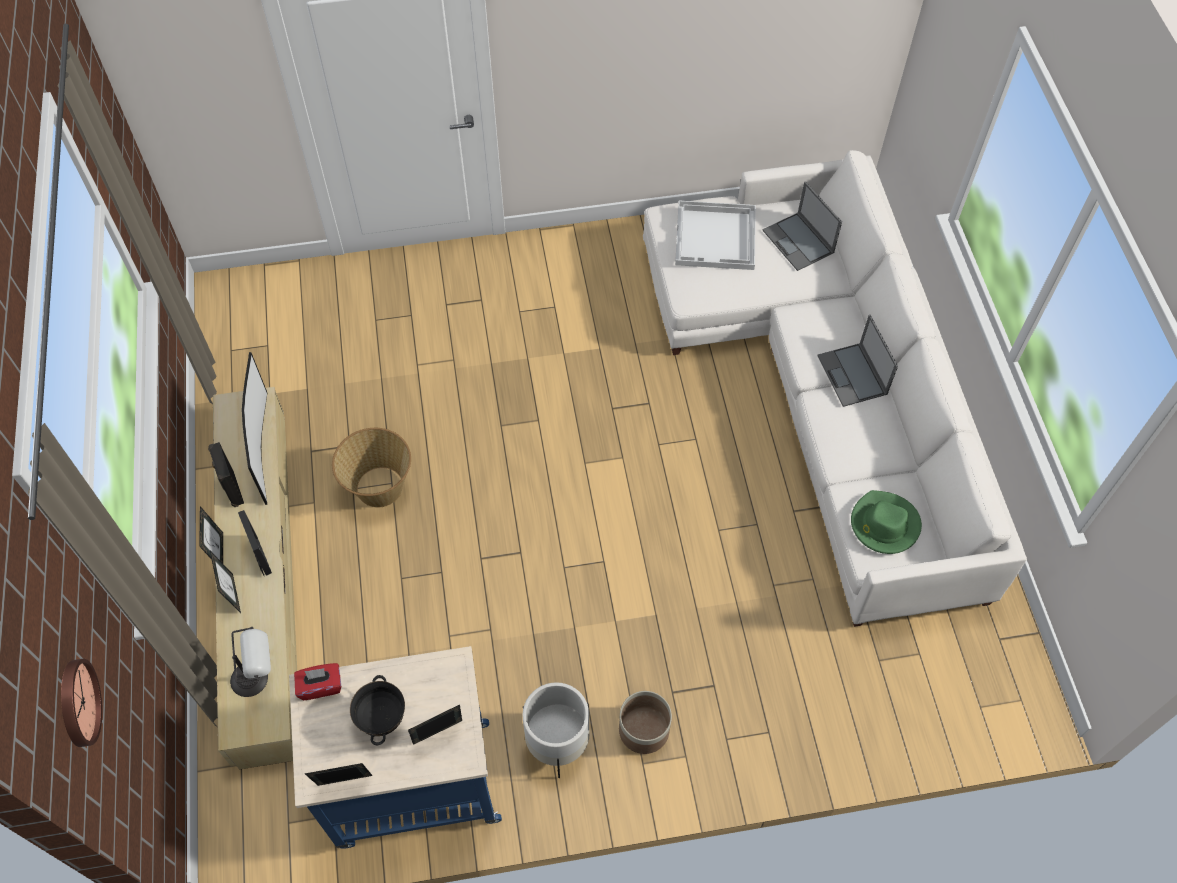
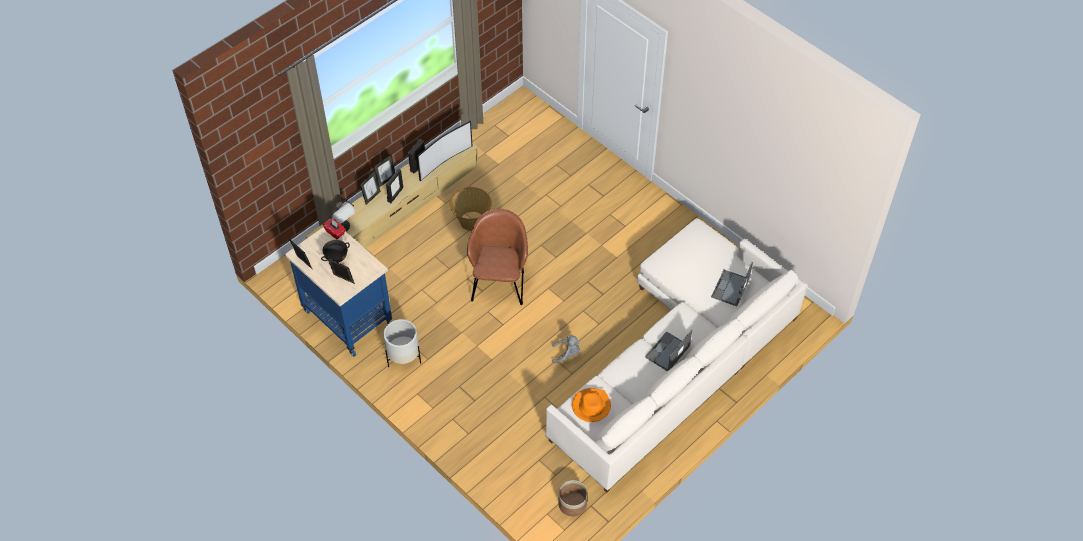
camera: 55 degrees right, 5 degrees down
(76, 703) = (254, 148): wall clock -> none
(523, 519) = (499, 282): none -> brown armchair
(643, 730) = (433, 385): planter -> planter (572, 504)
(716, 238) = (701, 254): white tray -> none
(718, 510) = (567, 354): none -> grey plush toy
(884, 524) = (591, 406): green hat -> orange hat

